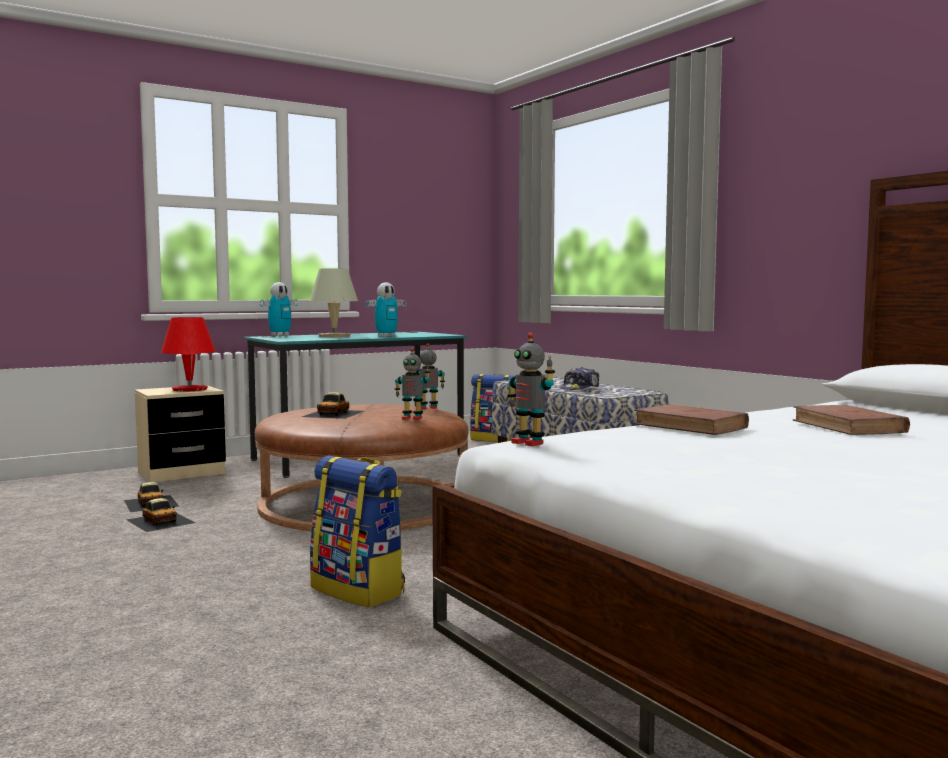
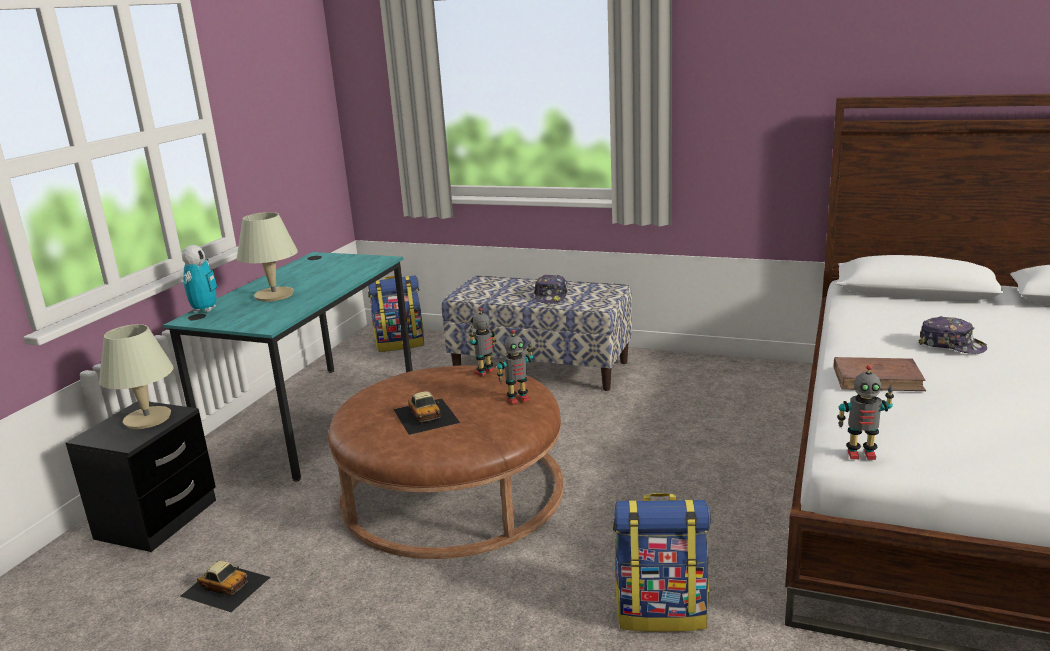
camera: 35 degrees left, 15 degrees up
(160, 521) = (297, 609): toy car -> none
(181, 473) = (157, 519): beige nightstand -> black nightstand
(189, 389) = (147, 419): red table lamp -> beige table lamp
(386, 336) = (337, 282): toy robot -> none
(848, 426) = (951, 345): brown book -> cap

